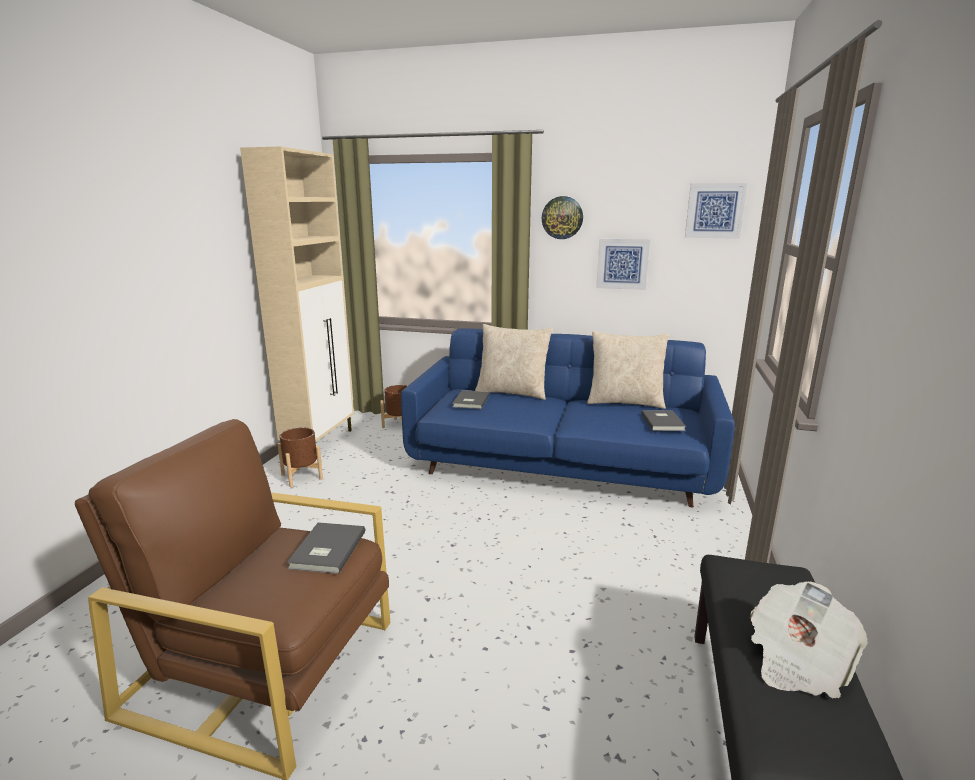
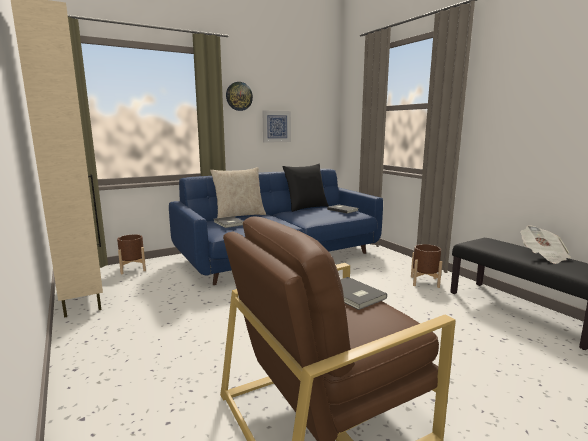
camera: 45 degrees left, 5 degrees down
(302, 476) = (113, 321): brown planter -> brown planter (424, 282)
(625, 402) = (306, 208): beige pillow -> black pillow
(714, 211) = (318, 95): picture -> none

